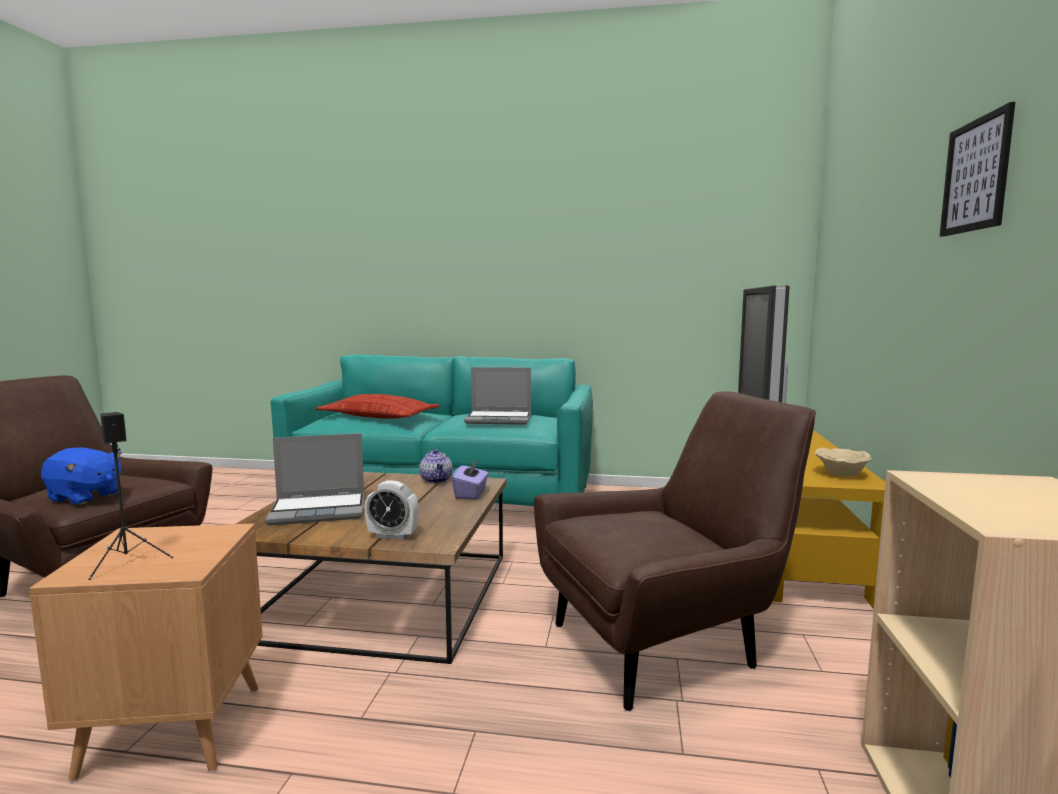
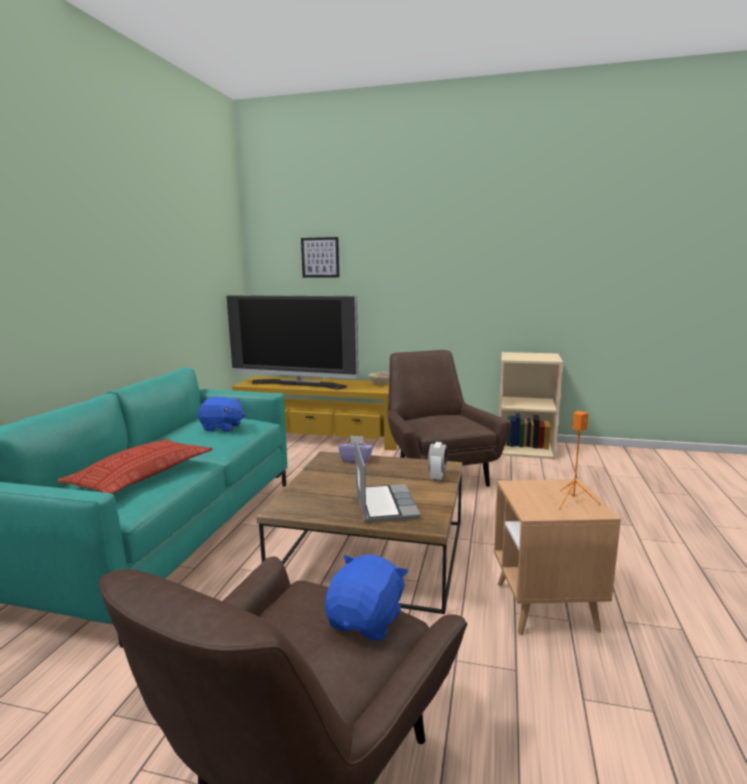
camera: 85 degrees left, 5 degrees up
(128, 561) = (572, 501): black speaker -> orange speaker
(437, 480) = (316, 470): teapot -> none
(499, 419) = (222, 428): laptop -> blue plush toy
(976, 175) = (434, 253): picture -> picture (320, 257)

